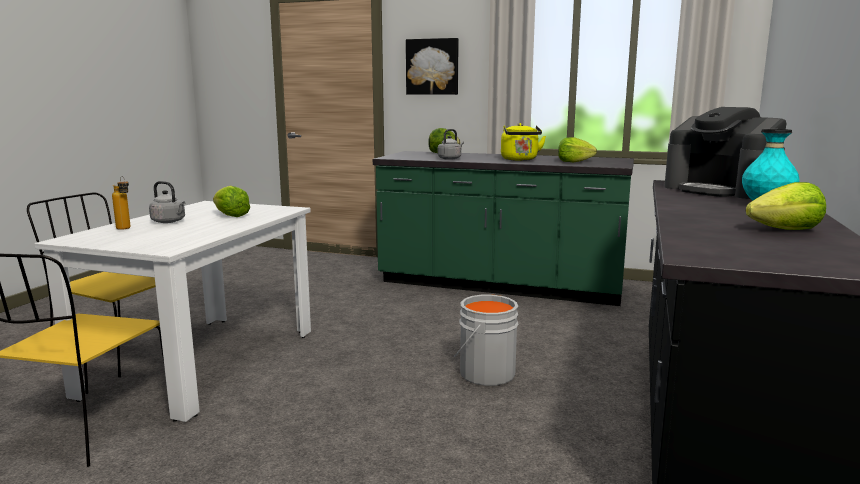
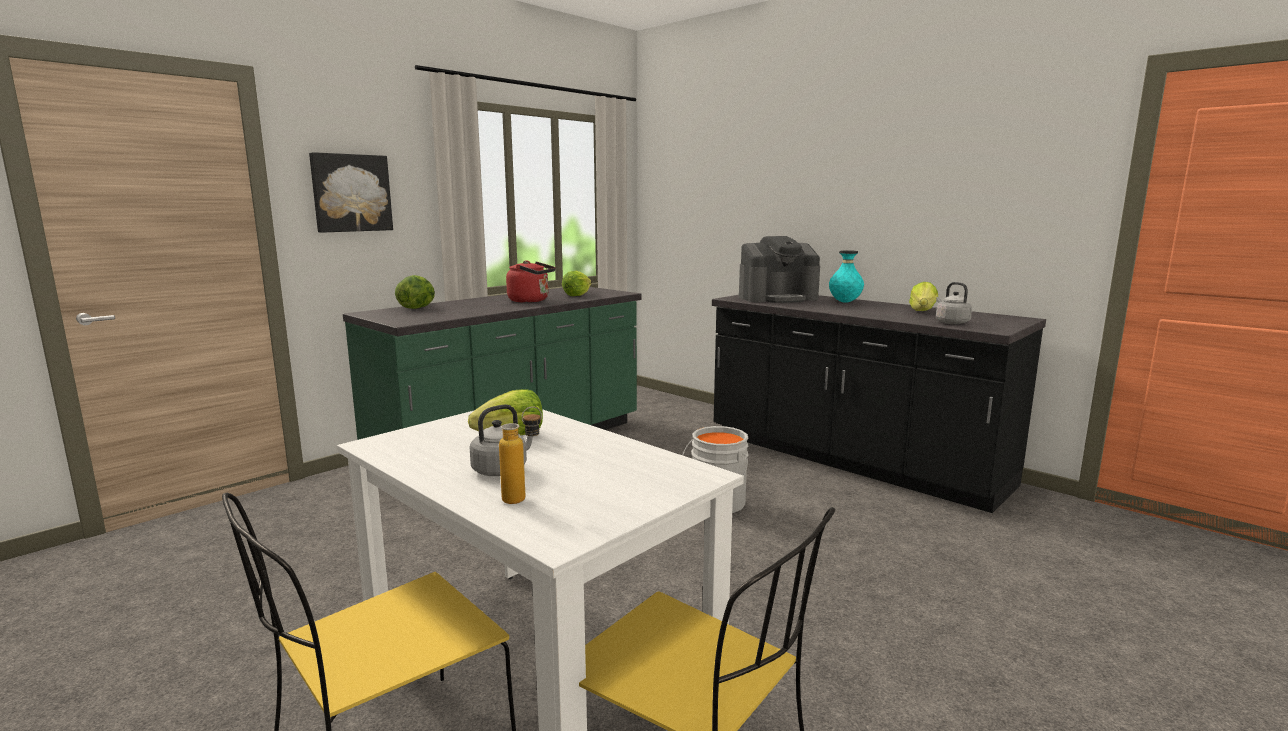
camera: 65 degrees left, 0 degrees up
(450, 158) = (472, 311): grey kettle -> grey kettle (950, 322)
(520, 159) = (531, 301): yellow kettle -> red kettle

